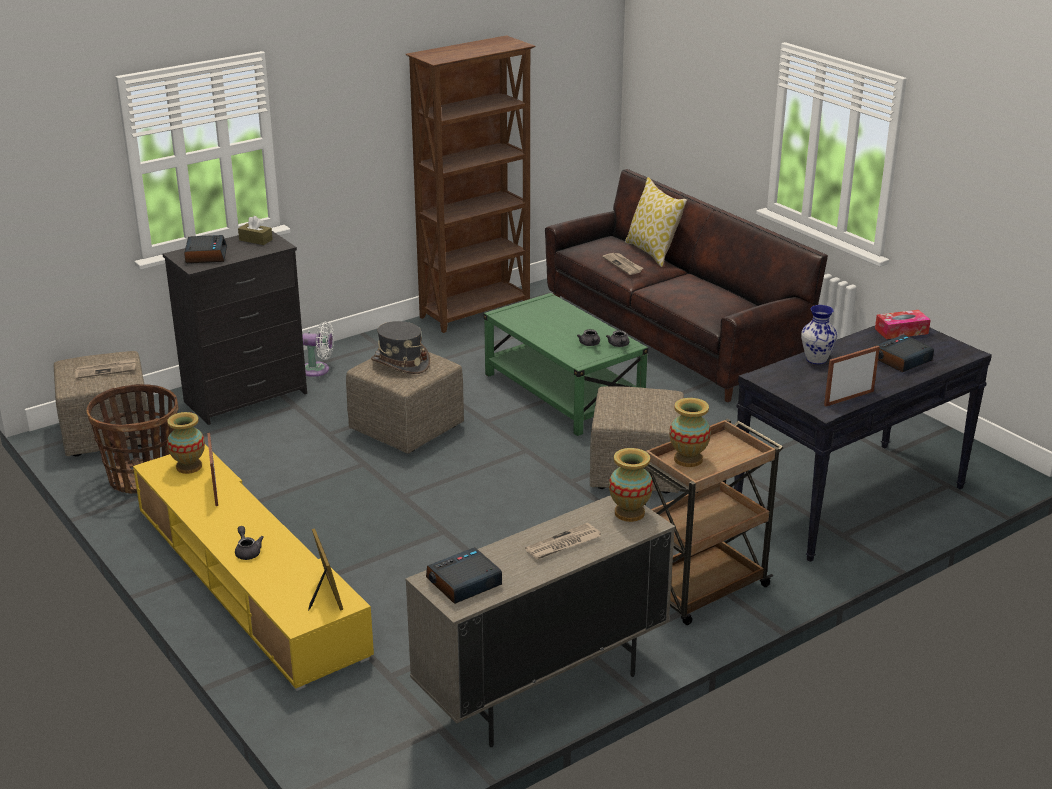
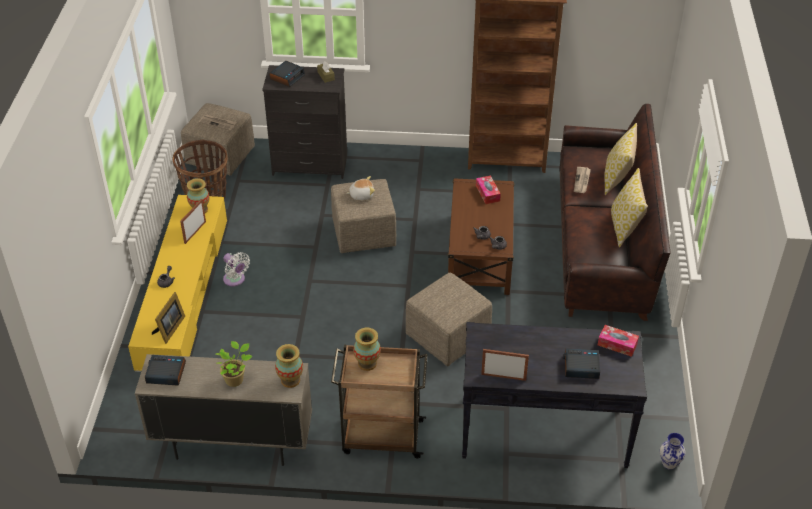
camera: 40 degrees right, 15 degrees up
(318, 370) = (367, 163): white fan -> white fan (235, 280)
(400, 363) = (361, 195): grey hat -> plush toy
(540, 310) = (487, 193): none -> tissue box
(563, 393) = (480, 254): green coffee table -> brown coffee table
(563, 544) = (235, 379): newspaper -> potted plant
(719, 283) = (625, 228): none -> pillow
(815, 359) = (528, 336): vase -> vase (669, 463)

